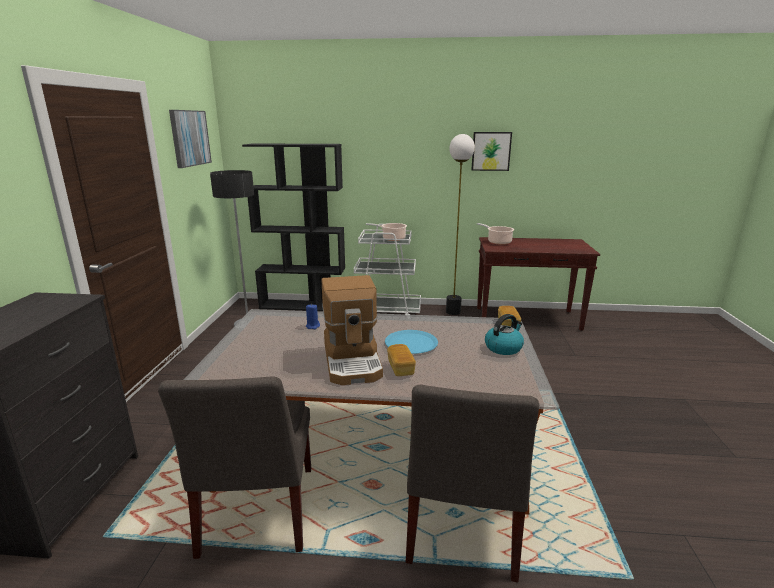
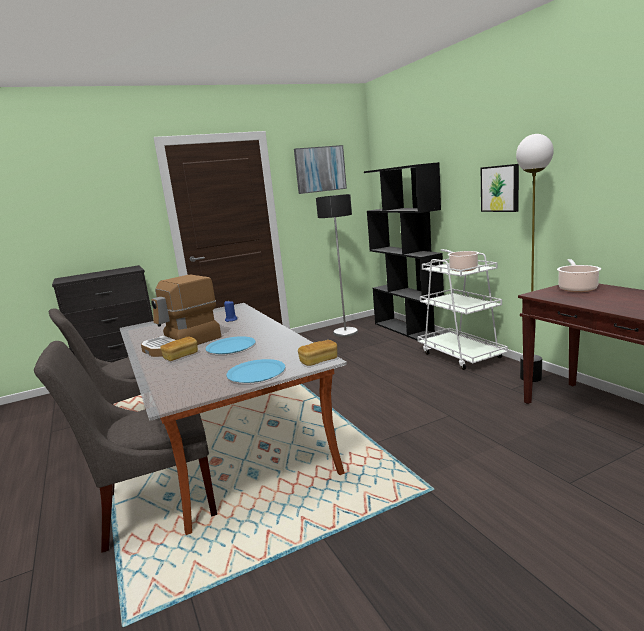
camera: 60 degrees right, 5 degrees down
(491, 151) = (593, 153): picture -> picture (500, 188)
(503, 347) = (256, 372): kettle -> blue plate

